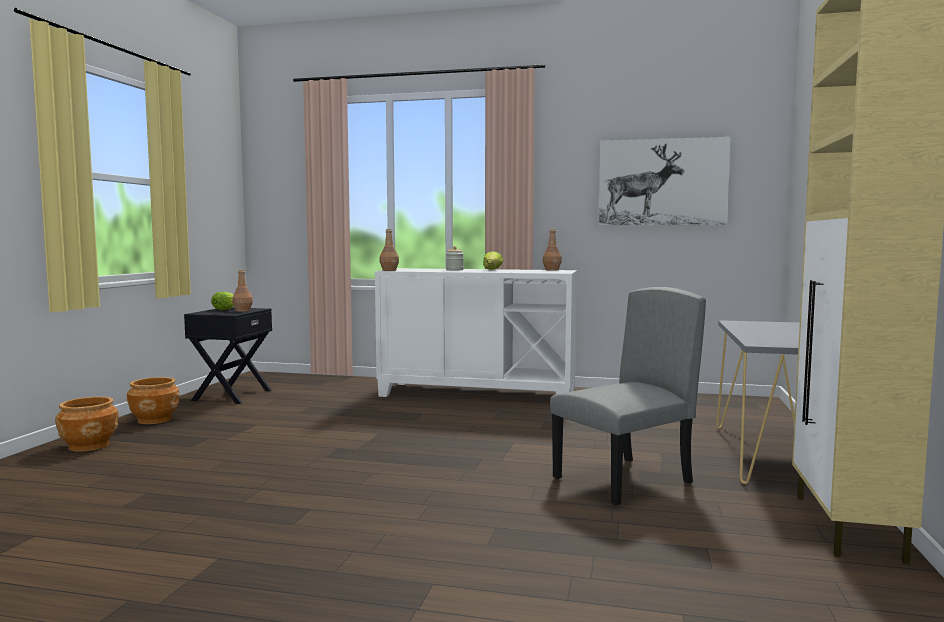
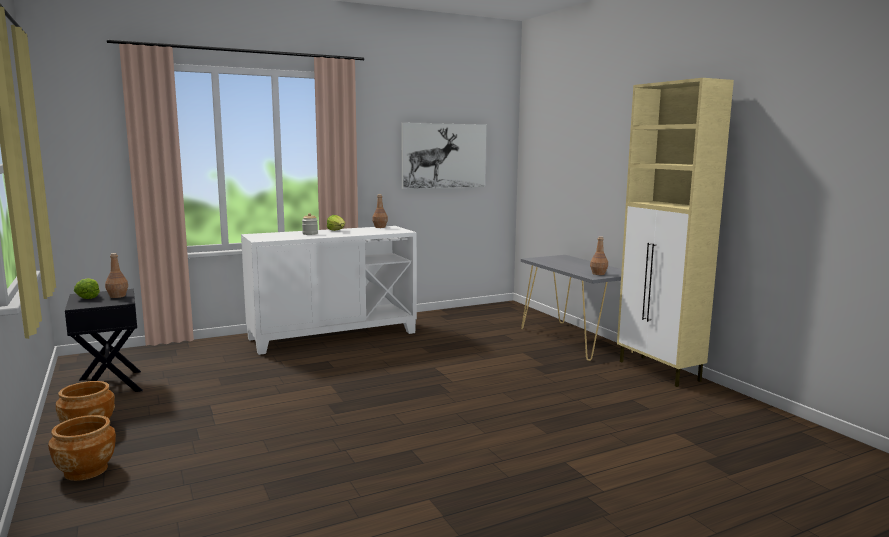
camera: 40 degrees left, 5 degrees up
(389, 270) = (260, 240): brown bottle -> brown bottle (598, 273)
(623, 480) = (537, 375): grey chair -> none

